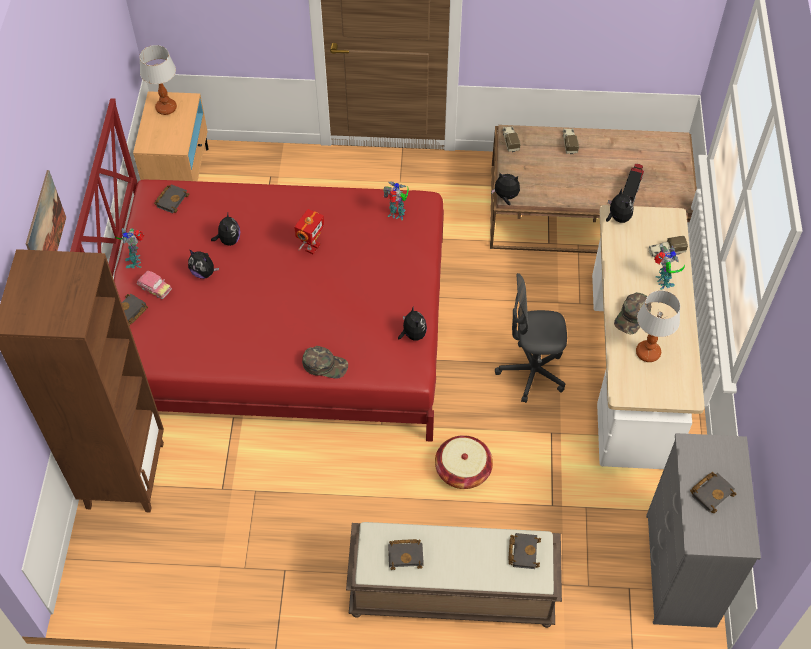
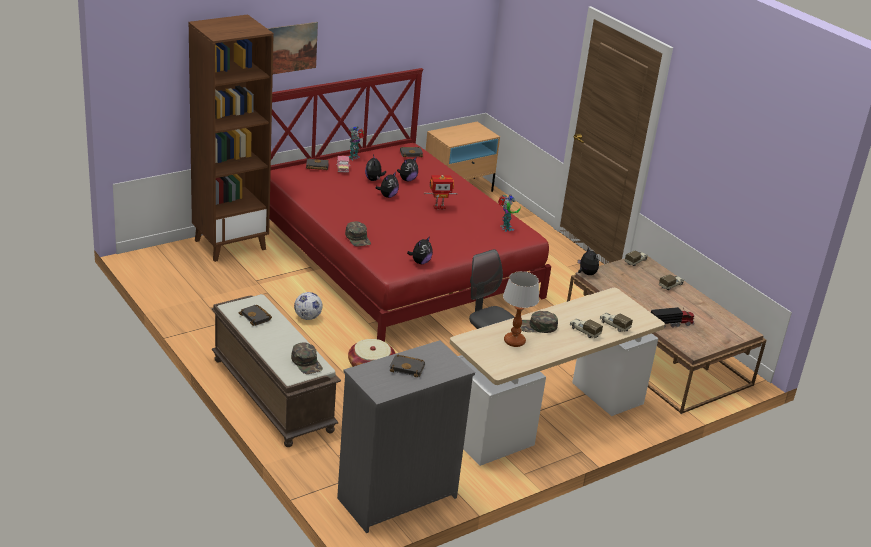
camera: 50 degrees right, 25 degrees down
(166, 108) = (473, 130): table lamp -> none
(332, 477) = (307, 317): none -> football
(523, 551) = (307, 363): black book -> green cap
(617, 218) = (614, 297): plush toy -> plush toy (387, 196)
(662, 283) = (584, 331): toy robot -> toy truck

